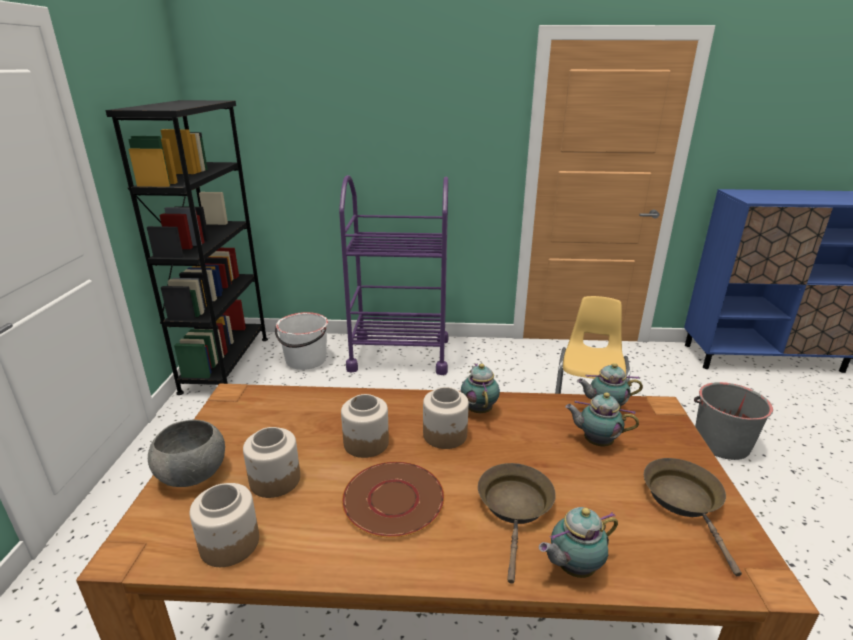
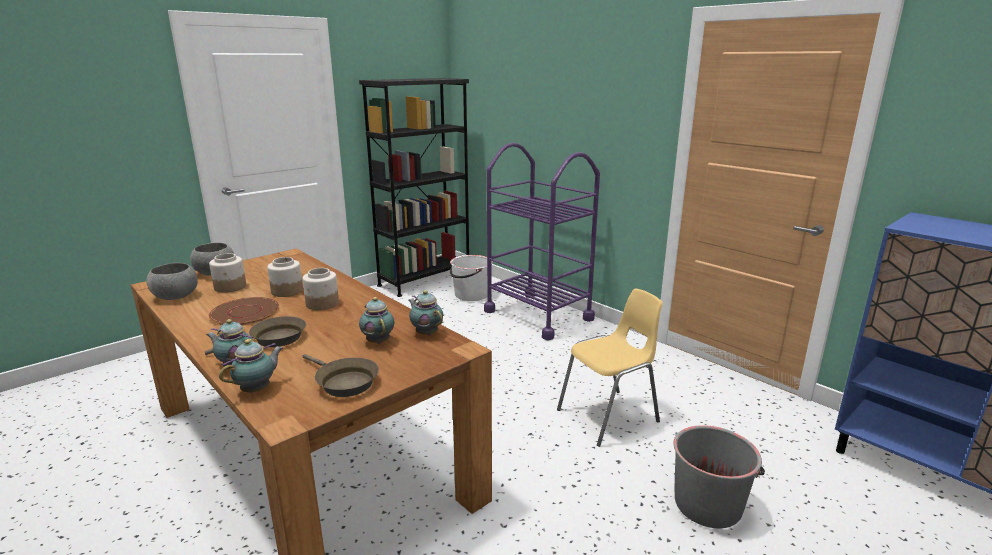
camera: 45 degrees right, 5 degrees down
(229, 544) = (175, 296): jar -> grey bowl
(479, 409) = (365, 302): teapot -> teapot (258, 389)
(685, 501) = (344, 382): brown frying pan -> brown frying pan turned 90 degrees clockwise

